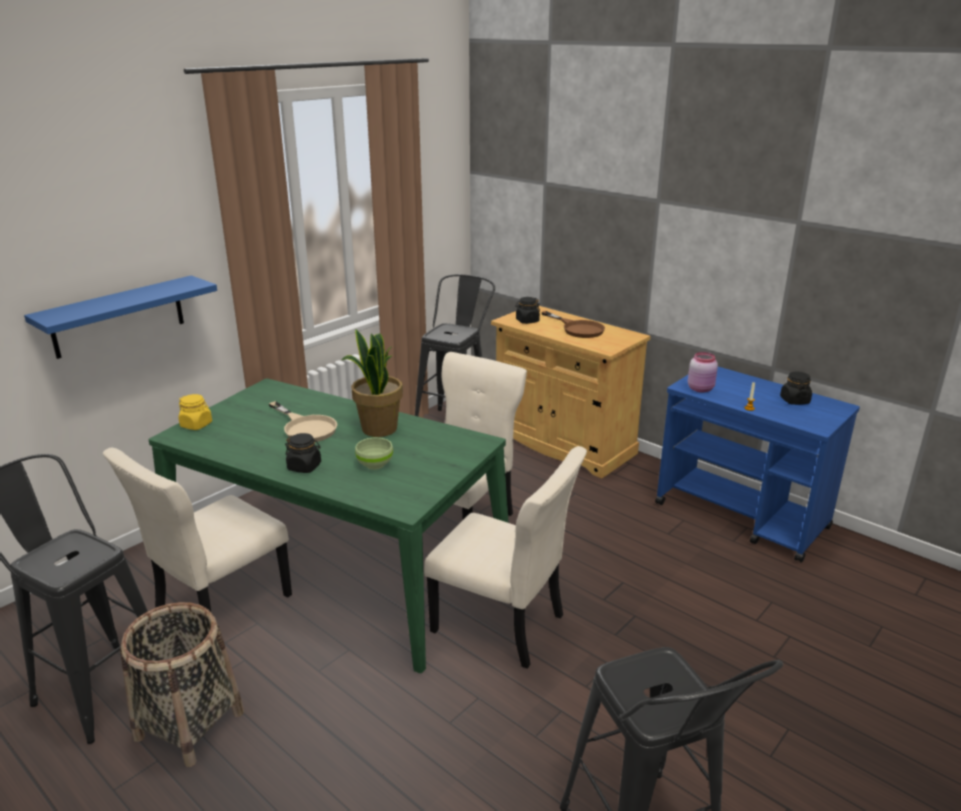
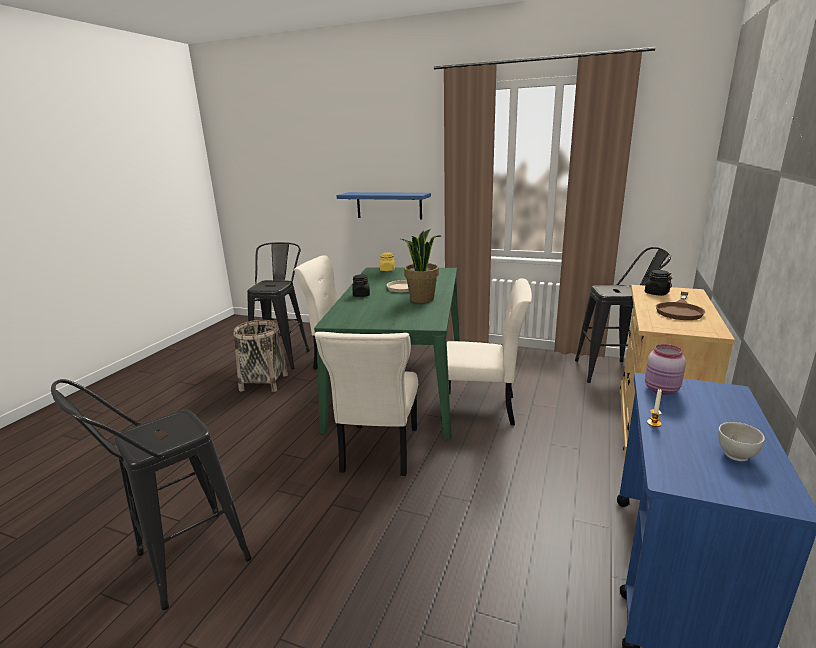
camera: 70 degrees right, 5 degrees down
(375, 464) = (376, 307): green bowl -> none
(794, 400) = (735, 456): black jar -> white bowl

